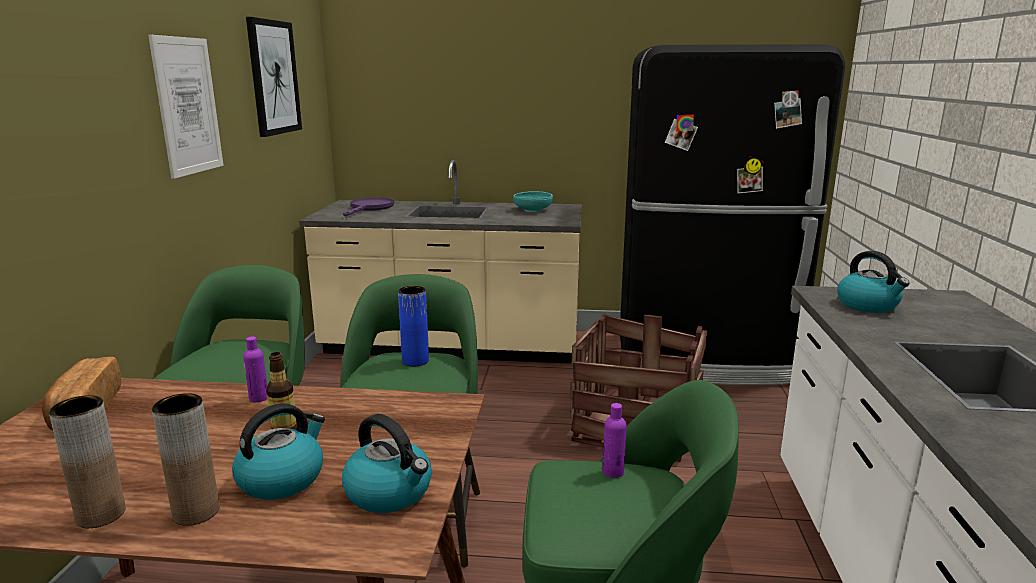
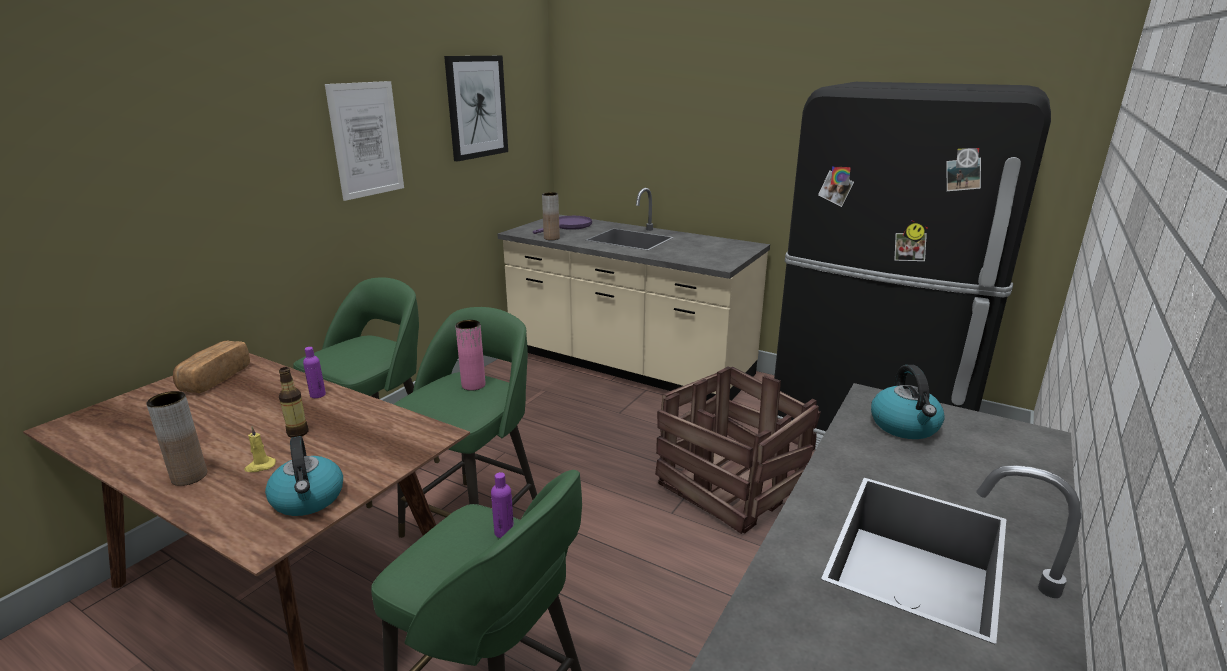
camera: 25 degrees right, 5 degrees up
(101, 515) = (143, 462): brown vase -> brown vase (551, 238)
(282, 479) = (260, 466): kettle -> yellow candle
(415, 361) = (473, 385): blue vase -> pink vase
(533, 210) = (709, 246): turquoise bowl -> none

